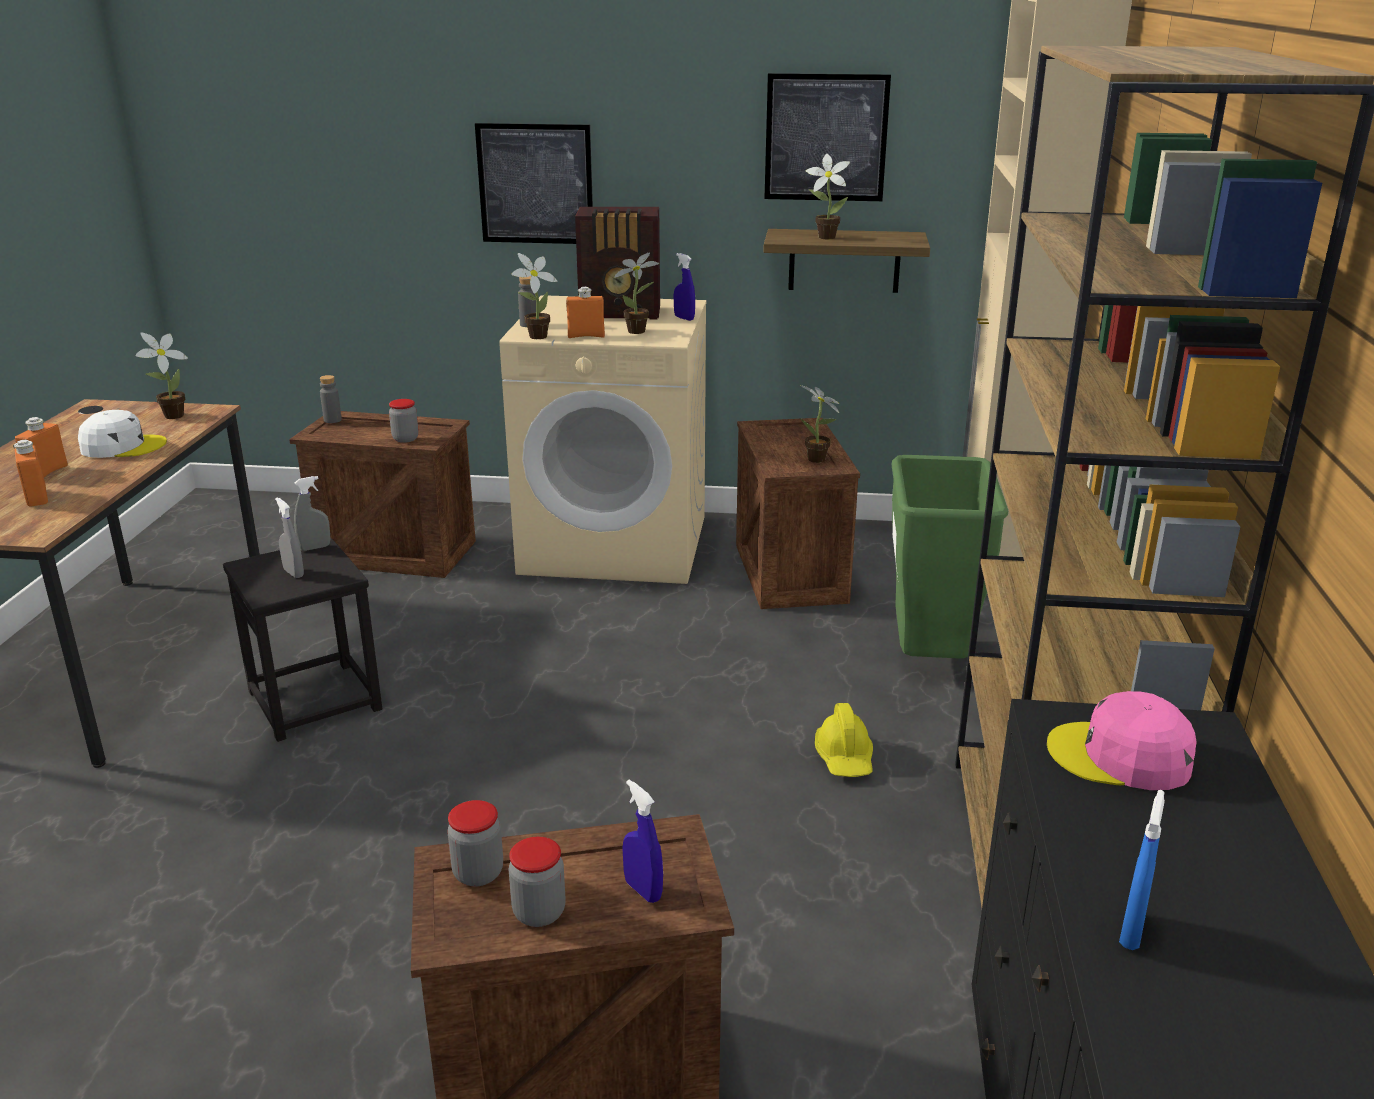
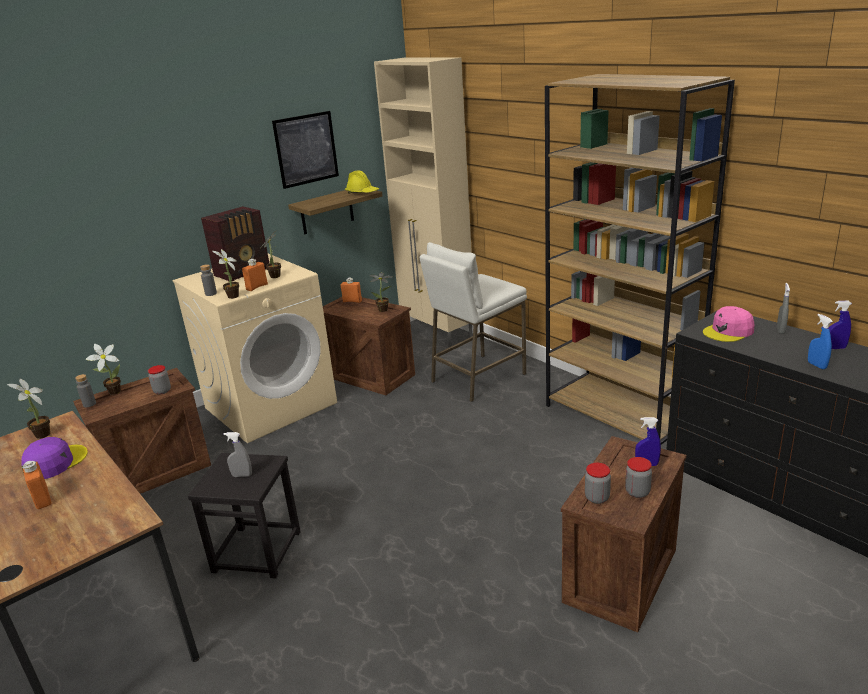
camera: 45 degrees left, 0 degrees up
(37, 497) = (78, 510): orange bottle -> orange bottle (352, 301)
(122, 446) = (55, 463): white cap -> purple cap
(315, 547) = (224, 460): grey spray bottle -> grey spray bottle (780, 330)
(535, 184) = (153, 213): picture -> none
(684, 318) = (280, 263): blue spray bottle -> blue spray bottle (835, 348)
(824, 237) = (326, 200): potted plant -> potted plant (112, 392)
(844, 758) = (511, 426): yellow hard hat -> yellow hard hat (362, 193)
(929, 659) = (477, 378): green trash can -> white stool

